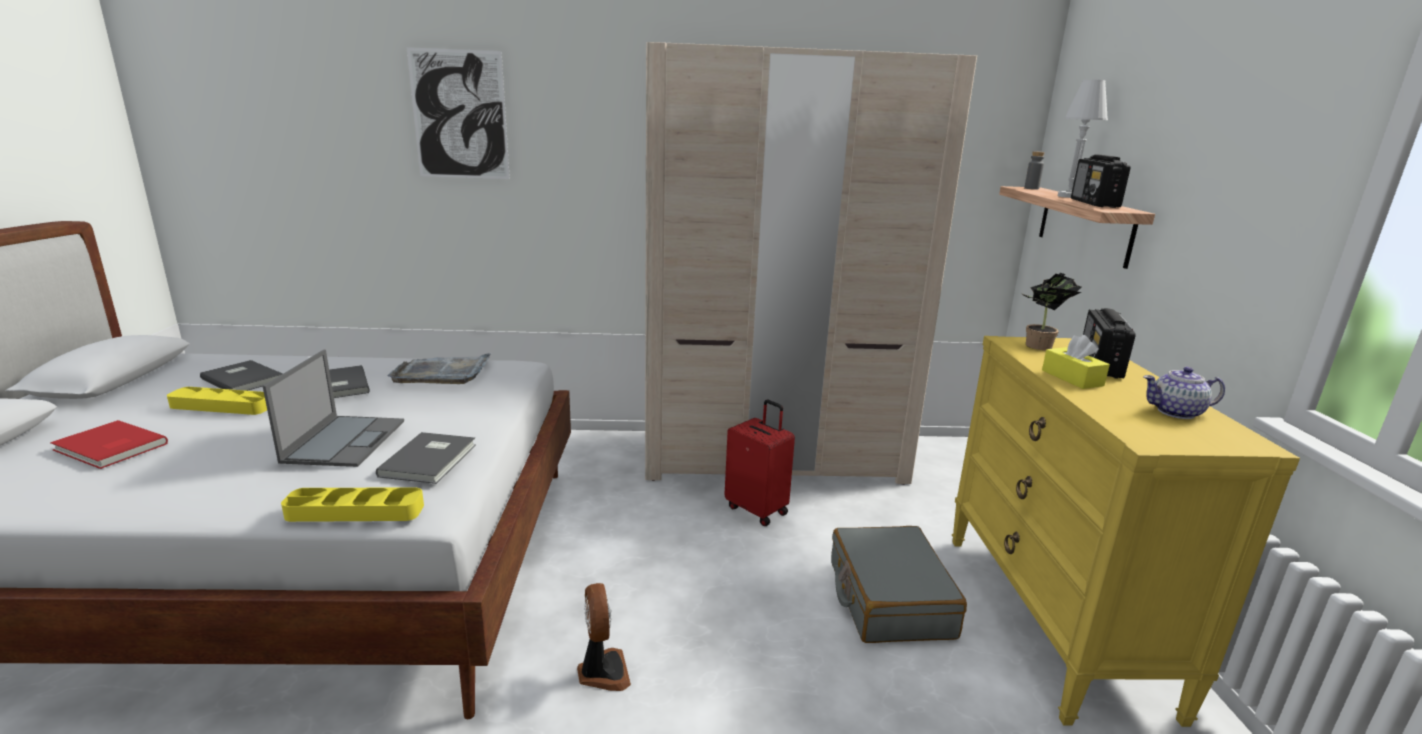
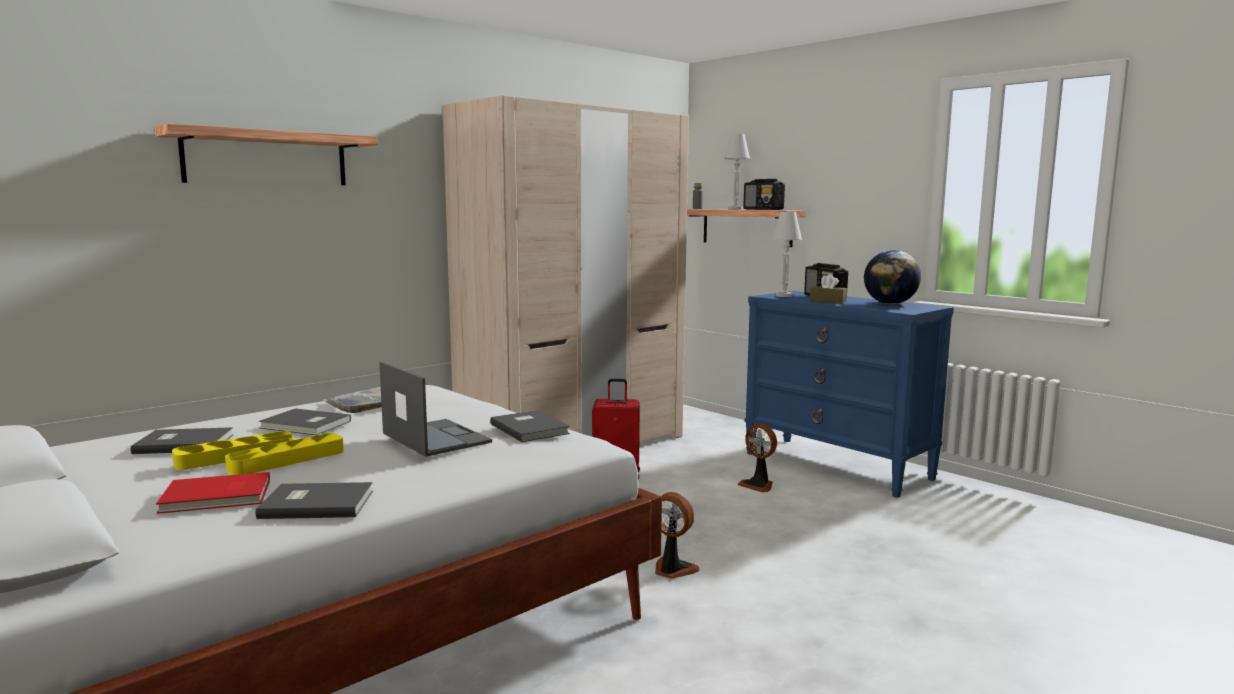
camera: 40 degrees left, 10 degrees down
(115, 486) = (316, 503): none -> grey book
(355, 511) = (555, 456): yellow tray -> yellow tray (287, 460)
(459, 115) = (266, 158): picture -> shelf
(889, 599) = (758, 485): grey suitcase -> fan
(1039, 347) = (784, 296): potted plant -> white table lamp
(1052, 619) = (837, 466): yellow dresser -> blue dresser
(1072, 378) = (828, 301): yellow tissue box -> brown tissue box
(1176, 412) = (890, 304): teapot -> globe

